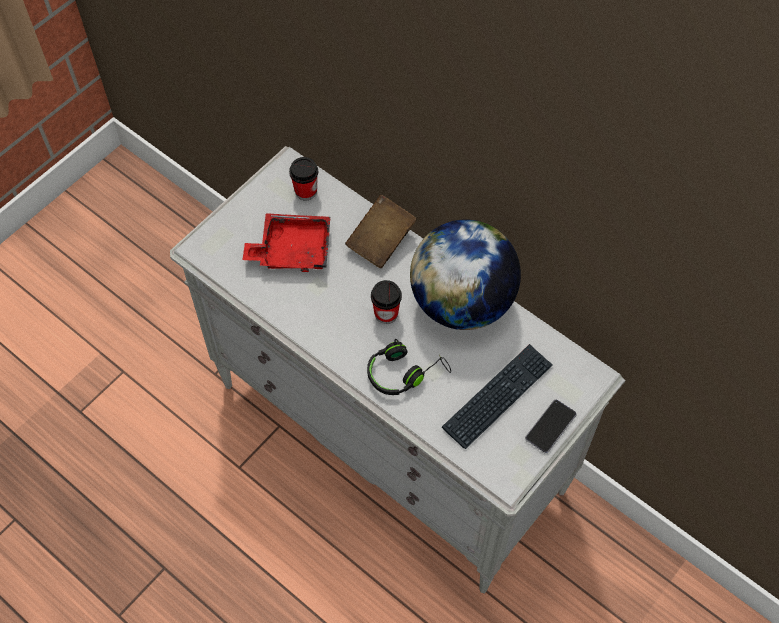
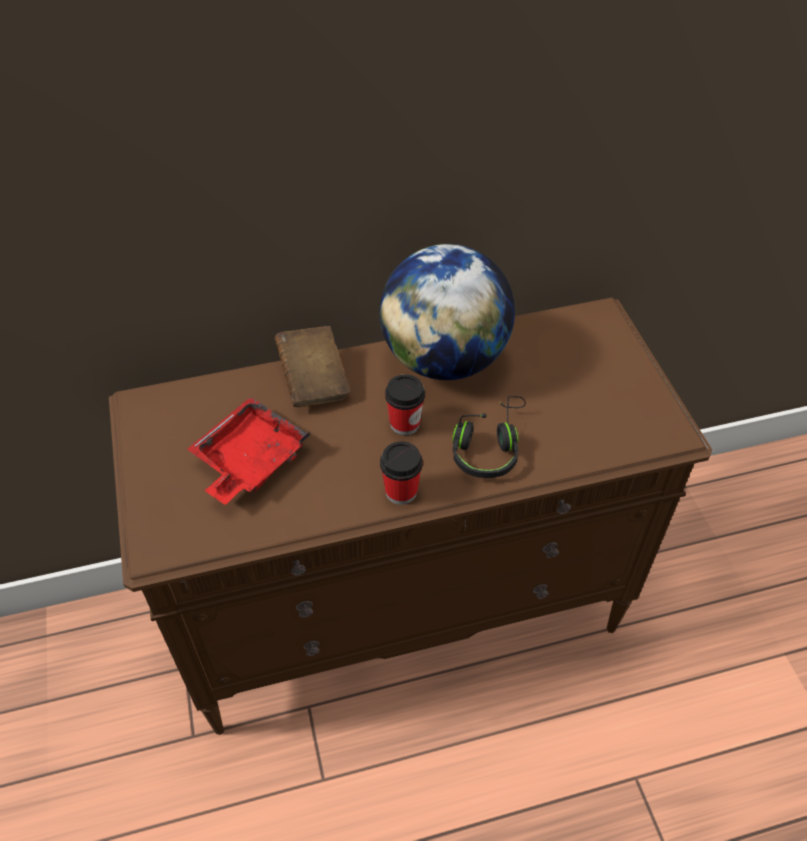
camera: 55 degrees left, 10 degrees down
(306, 191) = (188, 408): cup -> cup (401, 491)
(390, 441) = (406, 612): white dresser -> brown dresser
(497, 397) = (573, 390): keyboard -> none
(550, 427) = (635, 371): phone -> none

